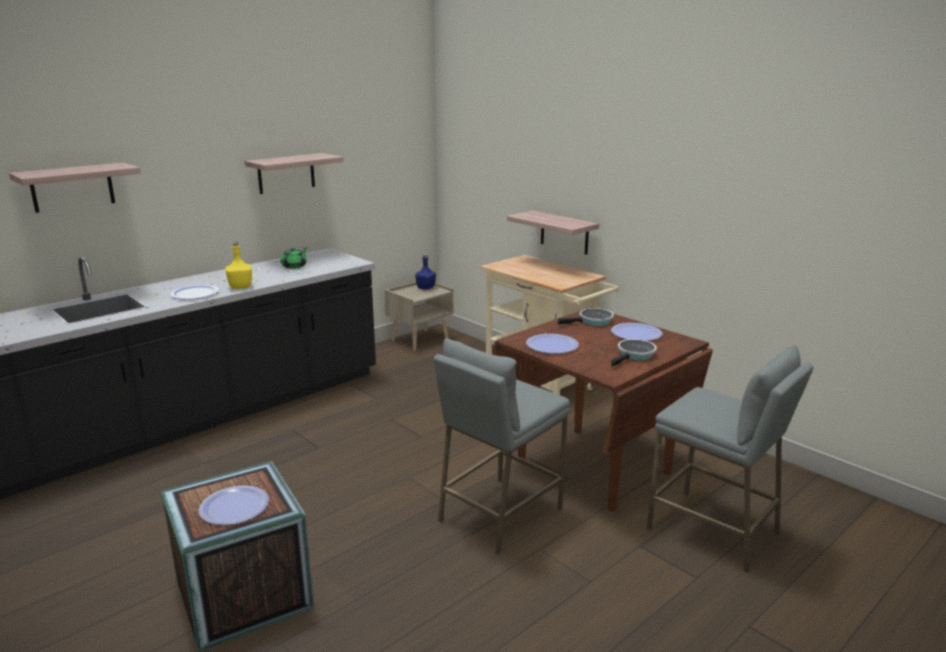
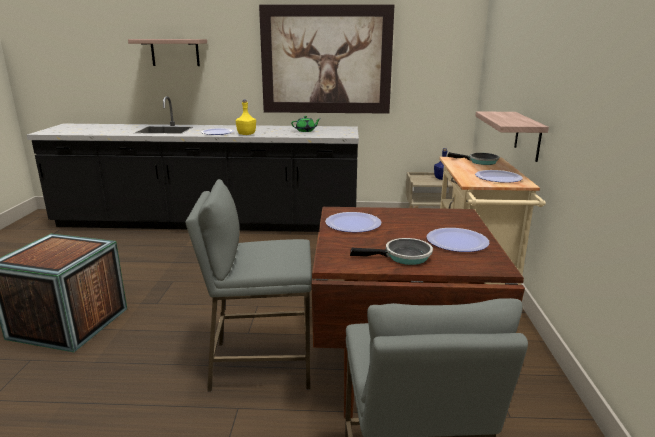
camera: 45 degrees right, 0 degrees up
(234, 507) = (48, 255): plate -> plate (498, 177)
(286, 173) = (326, 60): shelf -> picture
(593, 321) = (441, 219): frying pan -> frying pan (480, 162)

